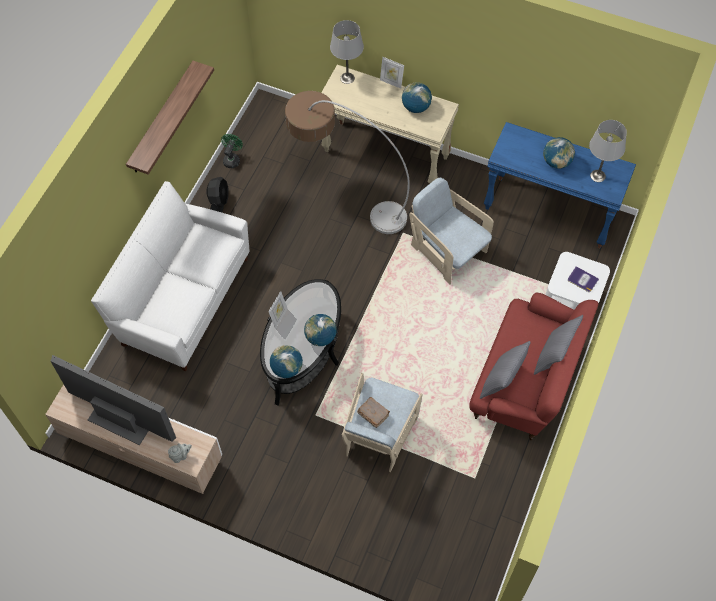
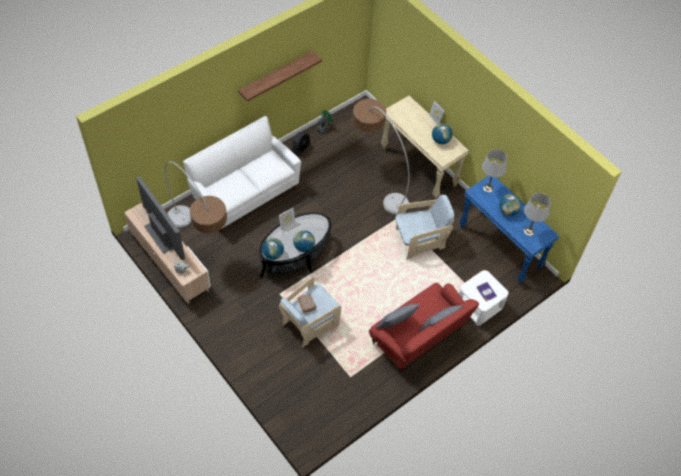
camera: 25 degrees right, 5 degrees down
(164, 397) = (200, 241): none -> floor lamp
(347, 78) = (410, 106): grey table lamp -> grey table lamp (488, 188)
(447, 251) = (420, 240): beige armchair -> beige armchair turned 90 degrees clockwise

